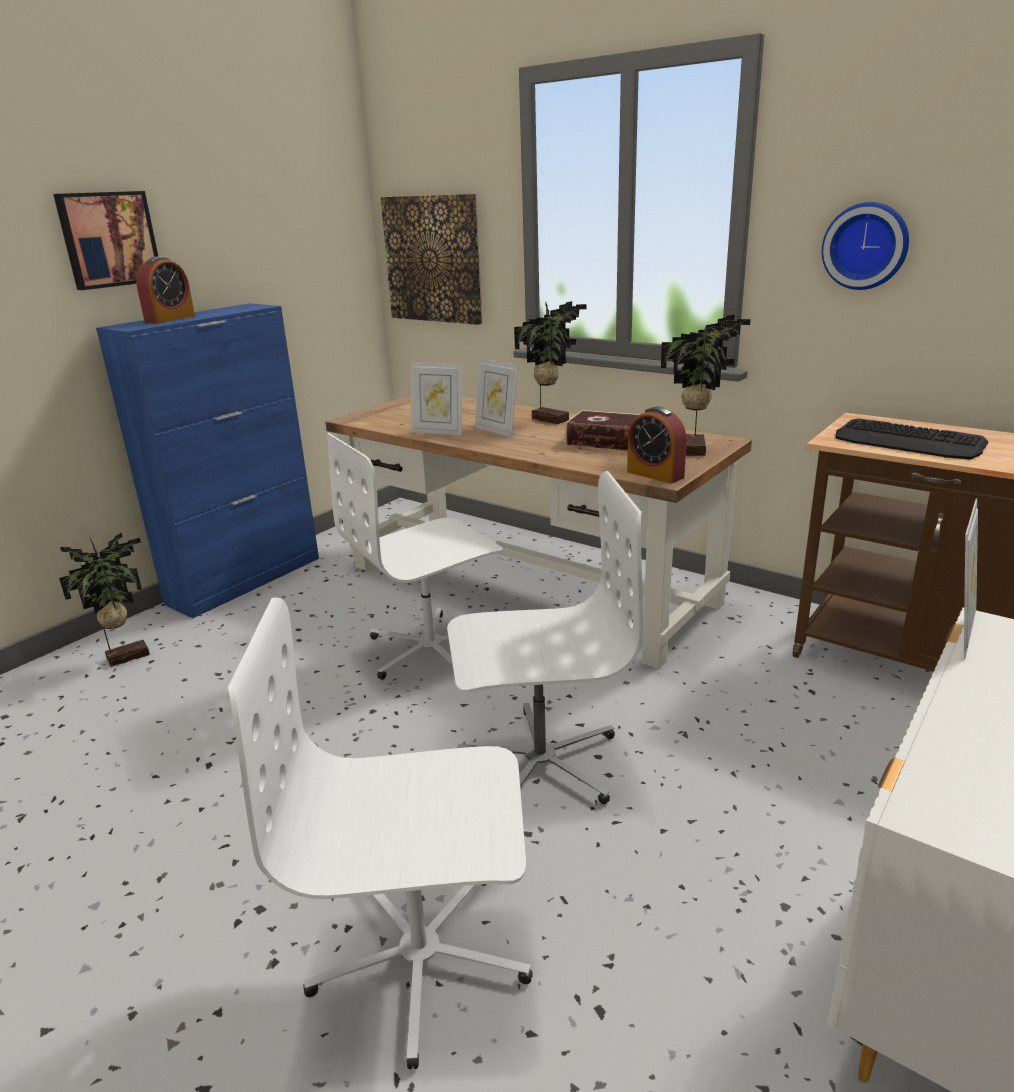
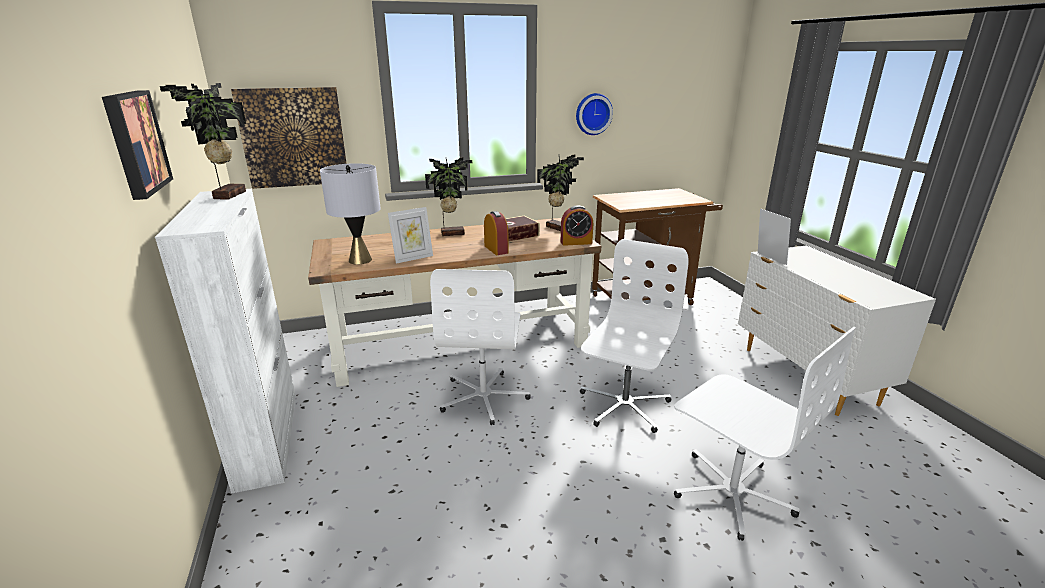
camera: 55 degrees left, 0 degrees up
(126, 656) = (289, 536): potted plant -> potted plant (227, 195)
(170, 319) = (204, 215): alarm clock -> alarm clock (496, 249)
(246, 580) = (268, 438): blue cabinet -> white cabinet
(397, 419) = (360, 260): none -> grey table lamp
(421, 958) = (732, 492): white office chair -> white office chair turned 75 degrees counterclockwise
(497, 431) = (444, 247): picture frame -> none
(908, 442) = (643, 200): keyboard -> none

